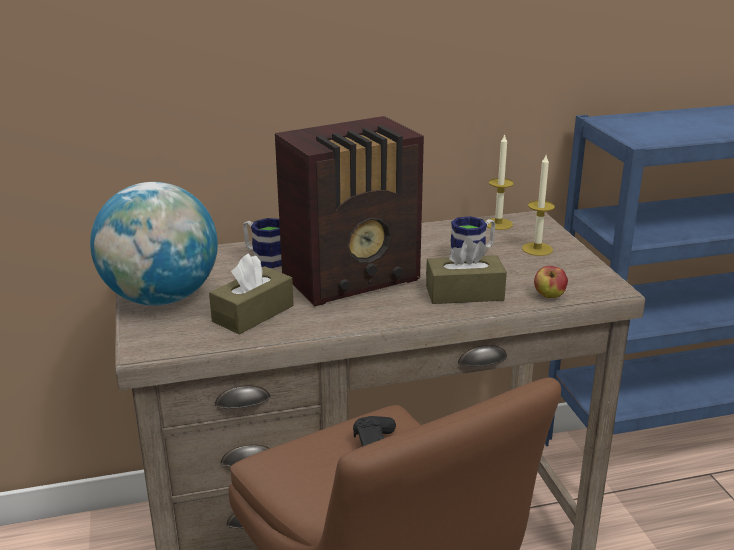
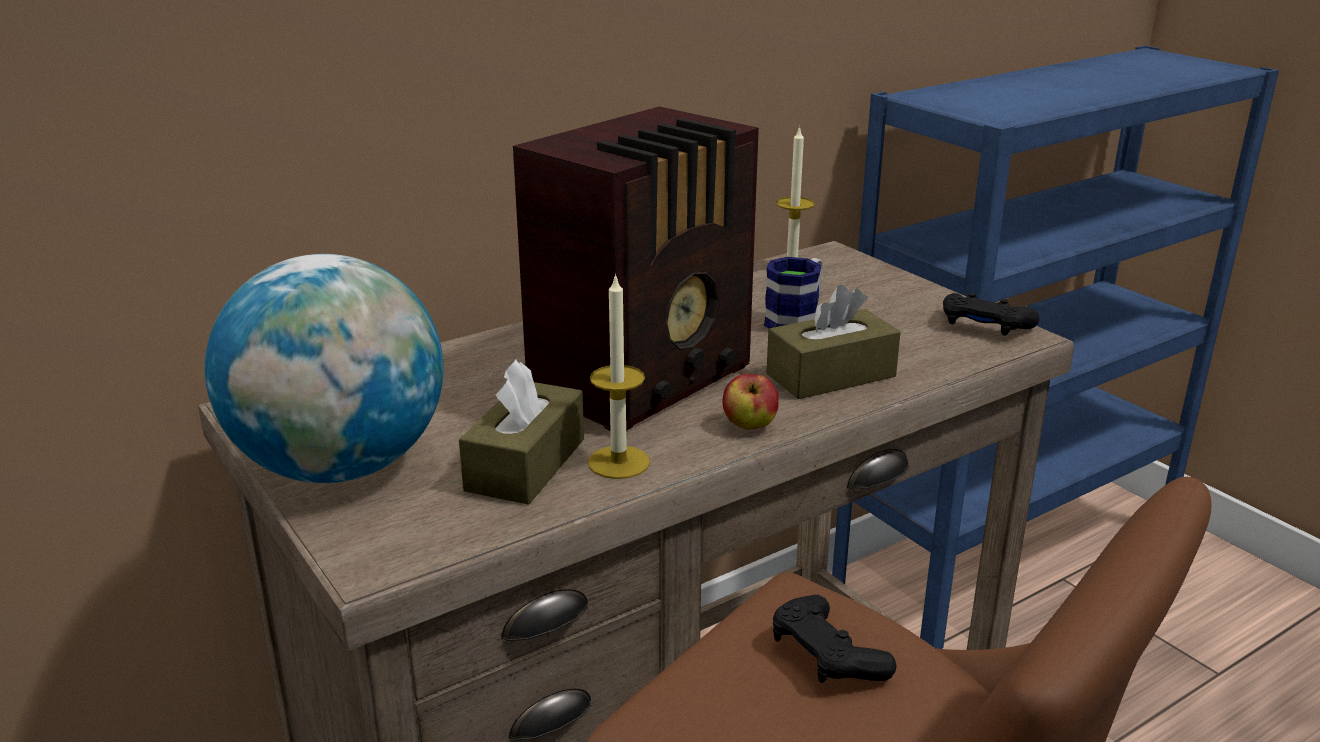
camera: 20 degrees left, 0 degrees up
(265, 258) = (475, 370): mug -> none
(537, 249) = (876, 295): candle -> candle (618, 462)
(549, 296) = (951, 360): apple -> apple (749, 426)
(591, 279) = (984, 327): none -> black game controller

